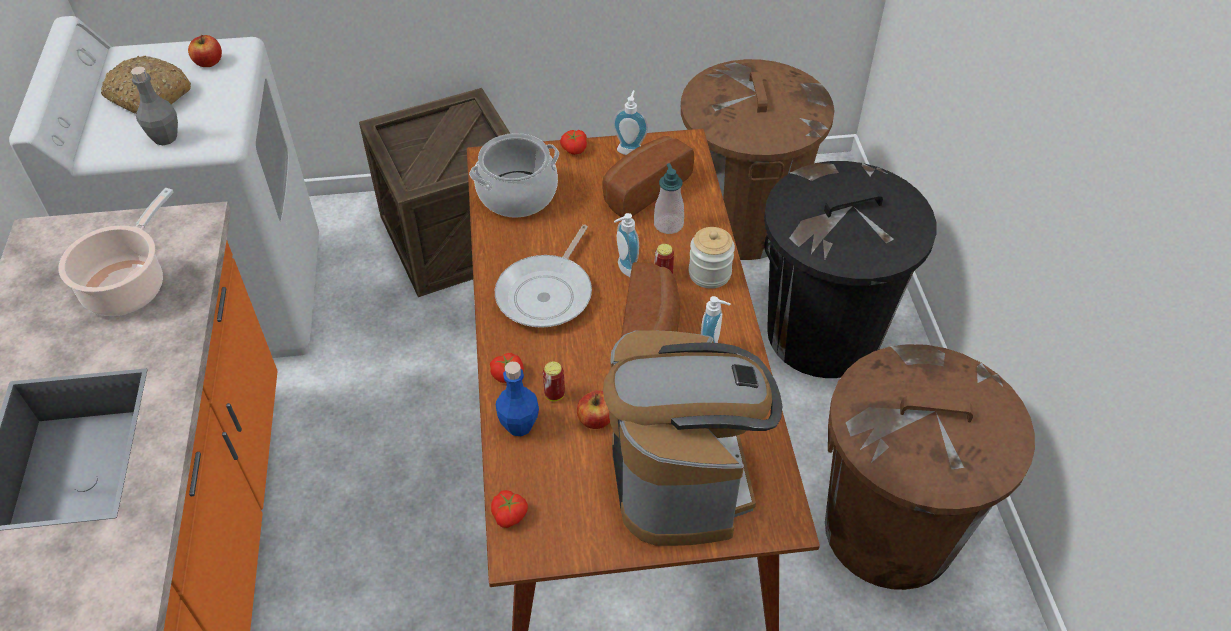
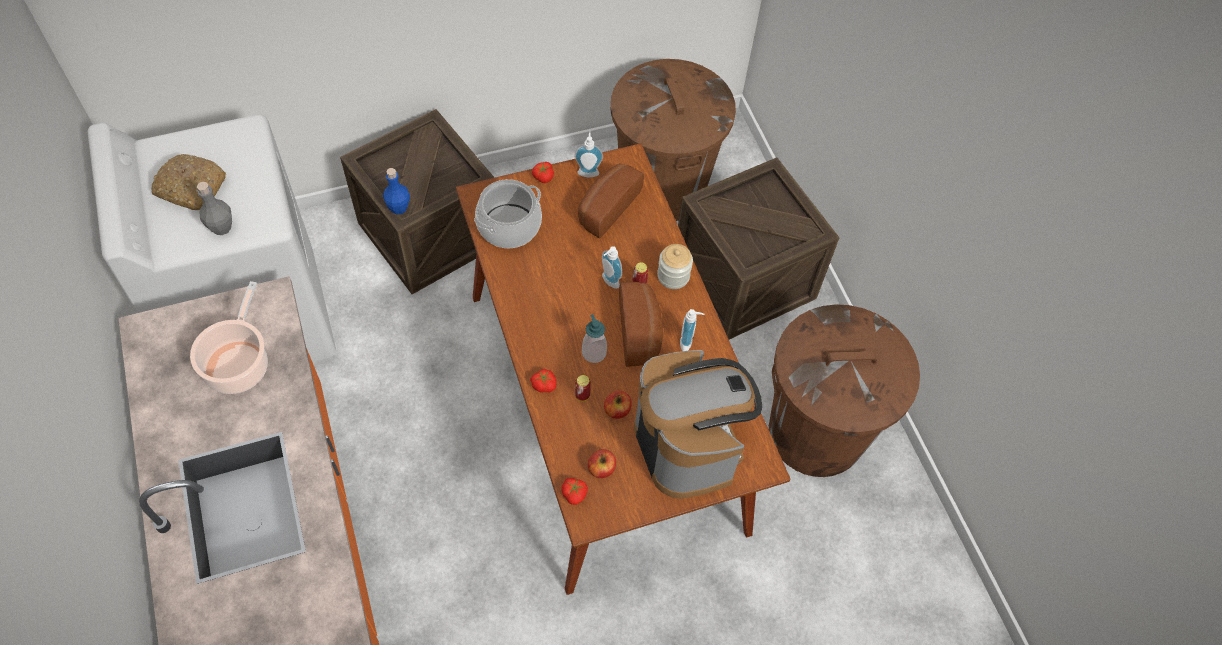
camera: 15 degrees left, 10 degrees up
(209, 62) = (229, 147): apple -> apple (601, 469)
(519, 425) = (563, 424): blue bottle -> blue bottle (399, 208)
(547, 293) = (555, 311): frying pan -> none
(668, 224) = (633, 237): soap dispenser -> soap dispenser (594, 353)
(824, 334) = (743, 279): black trash can -> crate

